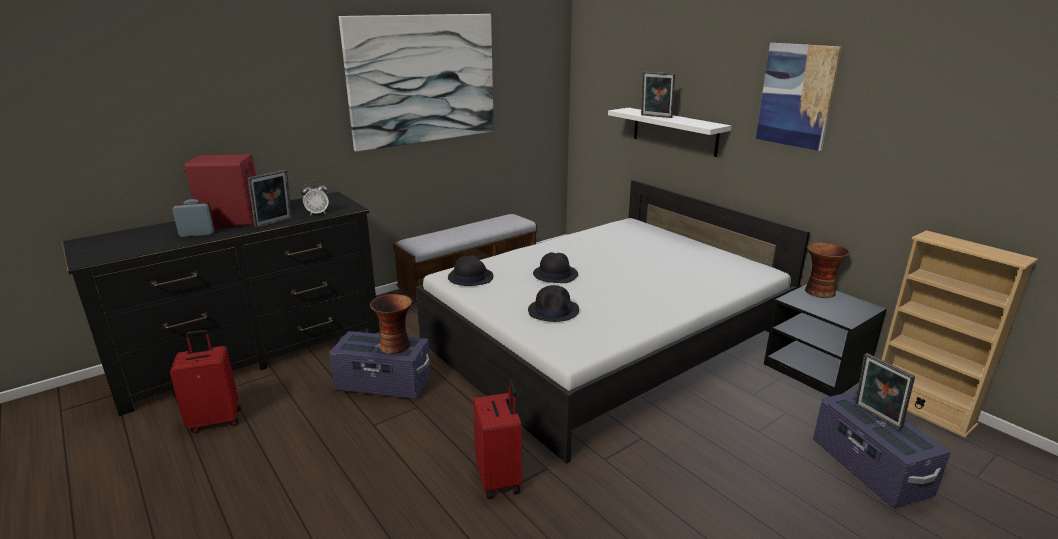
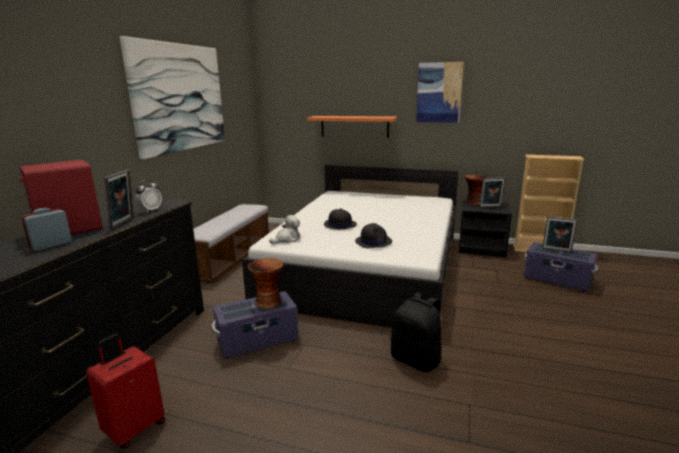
camera: 35 degrees left, 5 degrees down
(470, 277) = (287, 239): black hat -> plush toy
(500, 479) = (416, 360): red suitcase -> black backpack
(655, 116) = (346, 117): picture frame -> picture frame (490, 207)
(674, 131) = (354, 126): white shelf -> orange shelf

